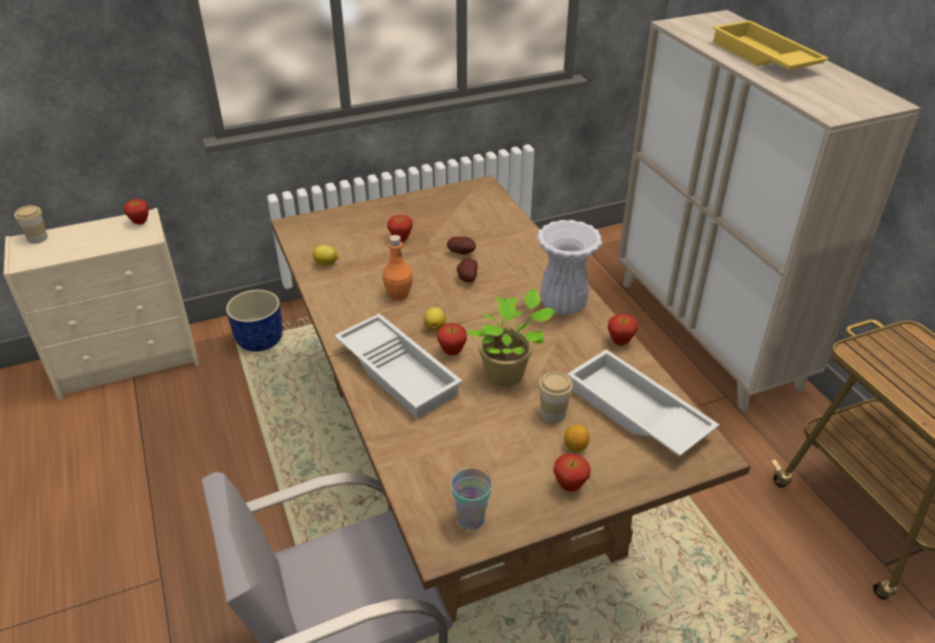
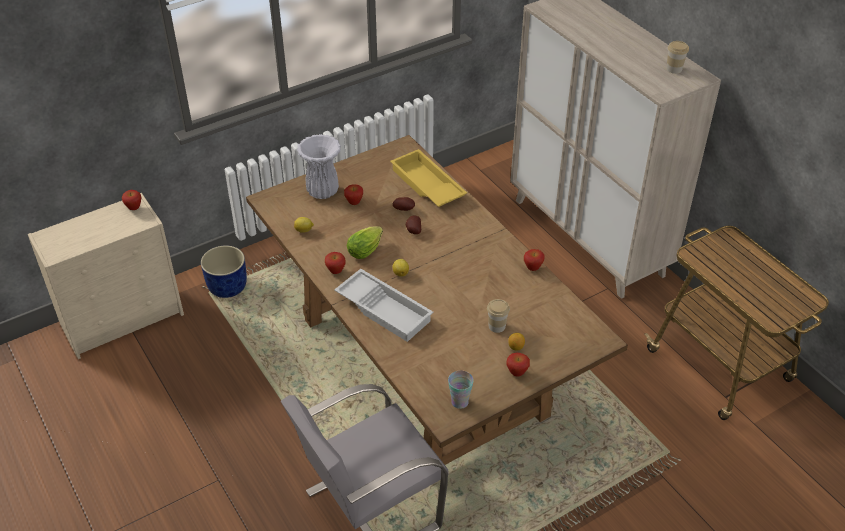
camera: 10 degrees left, 5 degrees up
(37, 238) = (55, 232): cup -> cup (674, 69)
(398, 294) = (366, 250): orange bottle -> lettuce
(452, 352) = (418, 291): apple -> apple (336, 271)
(507, 374) = (460, 302): potted plant -> none
(562, 306) = (487, 245): white vase -> white vase (322, 192)
(635, 412) = (550, 318): white tray -> none
(762, 57) = (611, 39): yellow tray -> yellow tray (426, 185)

